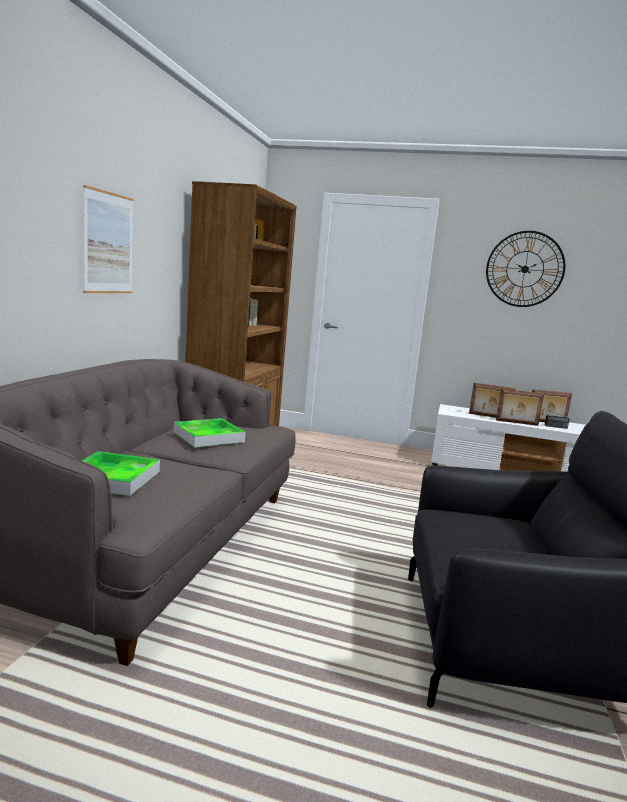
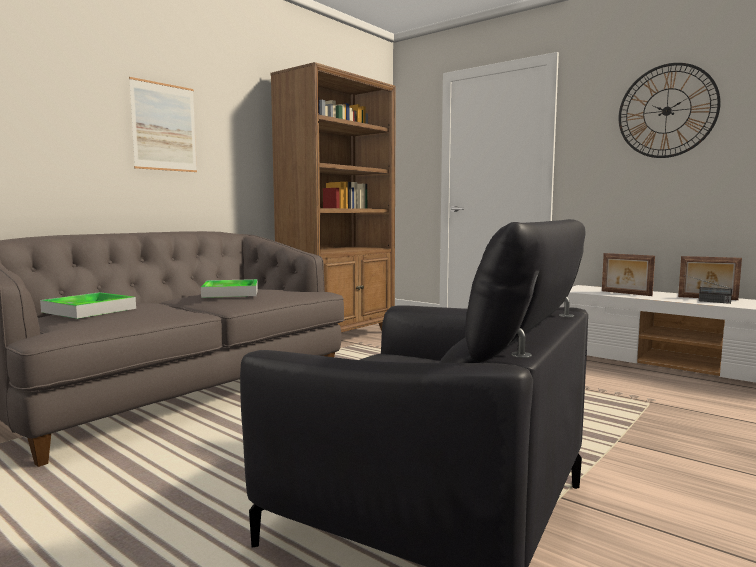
camera: 25 degrees right, 5 degrees down
(517, 423) = (657, 298): picture frame -> none

